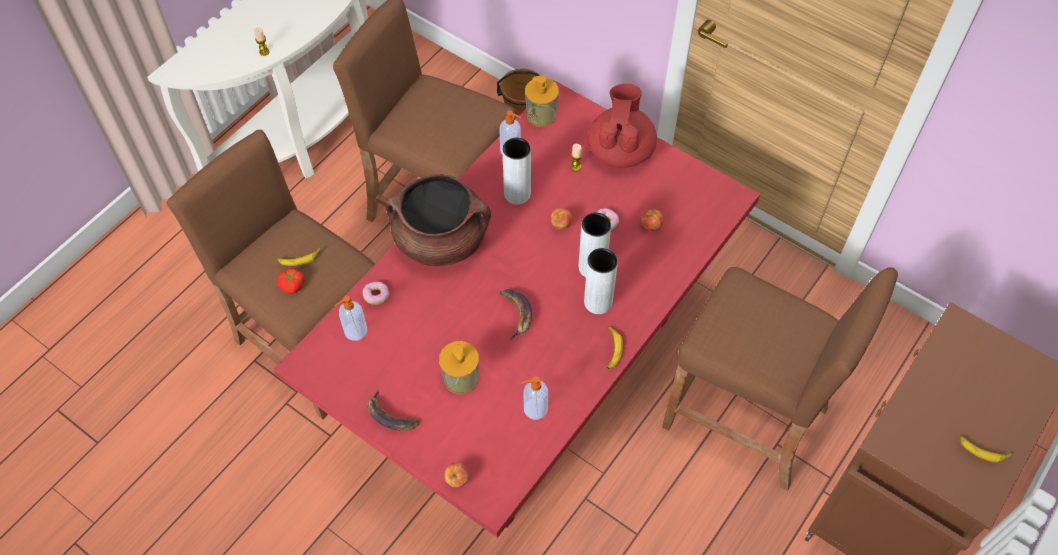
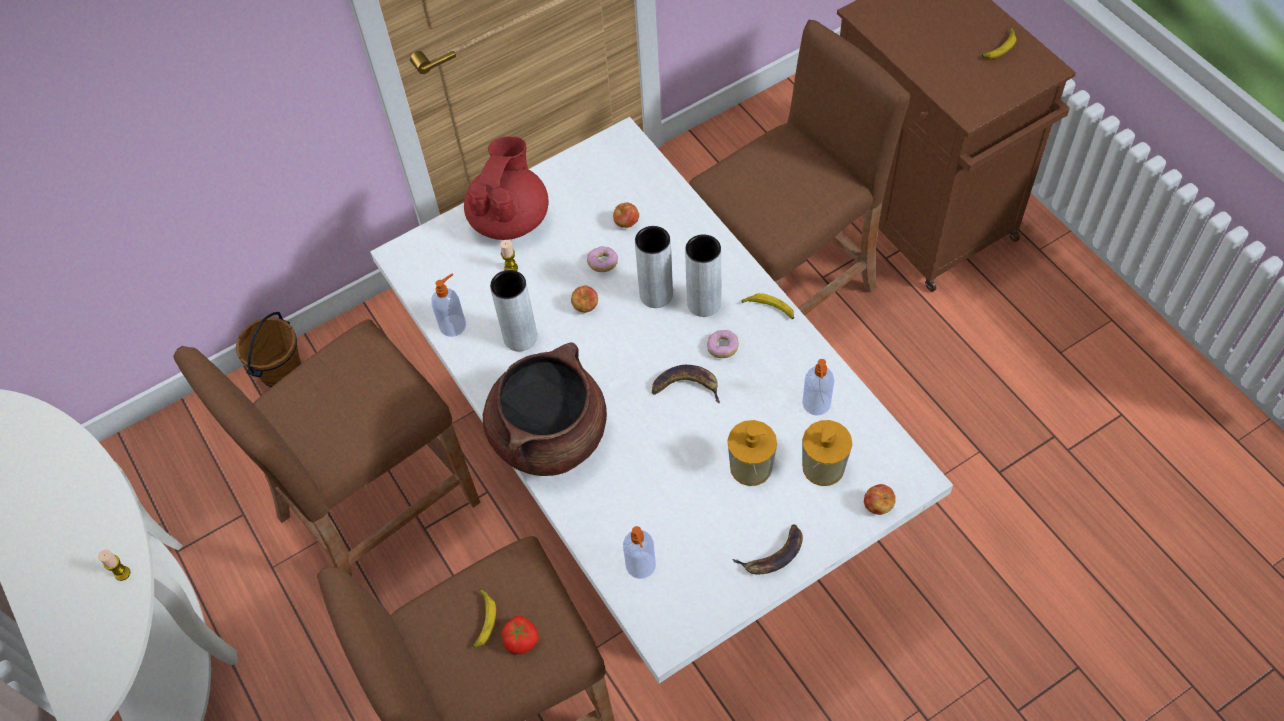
camera: 65 degrees left, 0 degrees up
(376, 296) = (600, 529): donut -> donut (722, 348)
(528, 374) = (650, 481): red dining table -> white dining table
(541, 115) = (417, 279): soap dispenser -> soap dispenser (823, 467)
(620, 150) = (510, 218): red teapot -> red teapot turned 75 degrees clockwise

